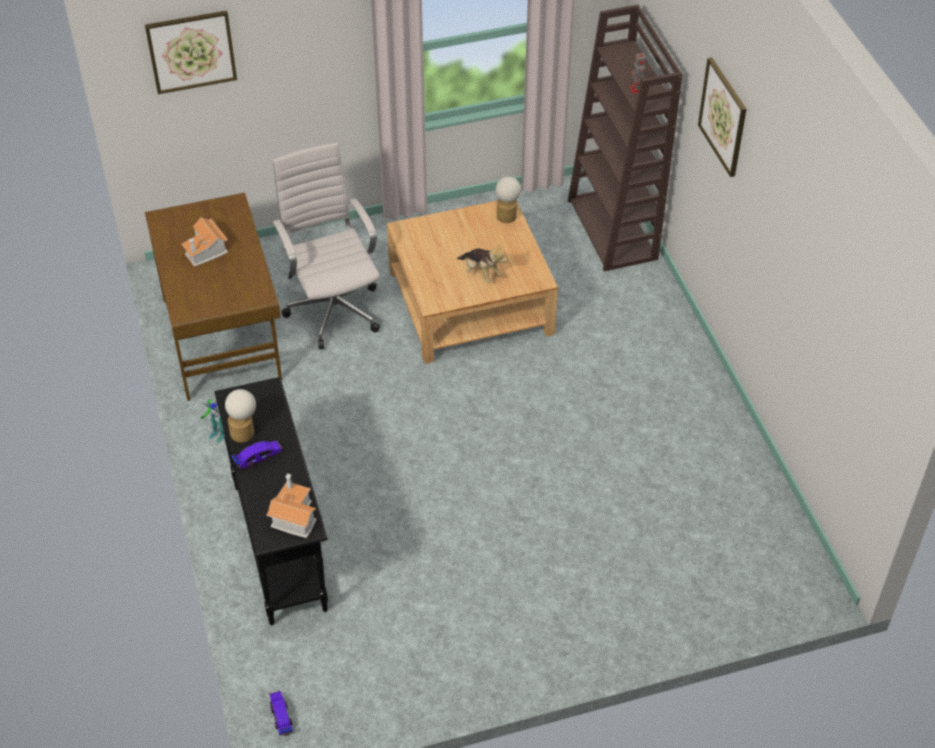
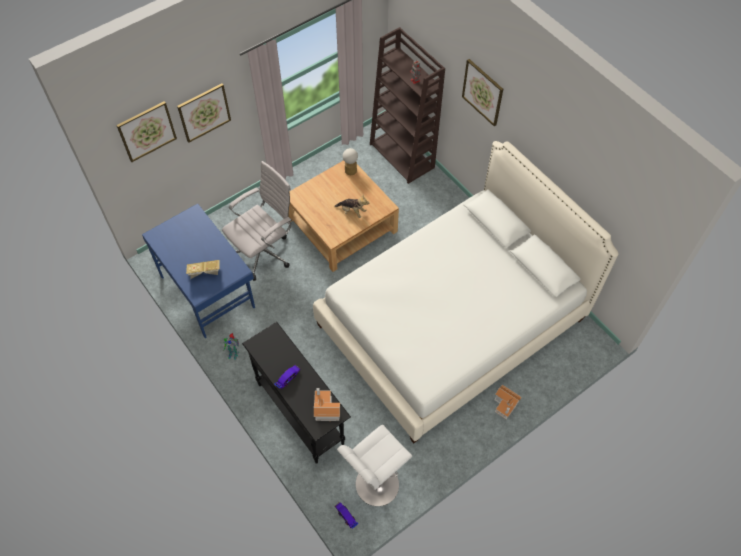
camera: 20 degrees left, 10 degrees up
(206, 251) = (192, 250): toy house -> toy house (505, 405)
(209, 285) = (204, 273): none -> book
(222, 337) = (208, 290): brown desk -> blue desk
(244, 430) = (271, 363): table lamp -> none
(289, 51) = (204, 112): none -> picture
(333, 308) = (265, 252): white office chair -> white office chair turned 90 degrees clockwise
(345, 688) = (374, 487): none -> white stool
(583, 488) = (452, 322): none -> white bed

